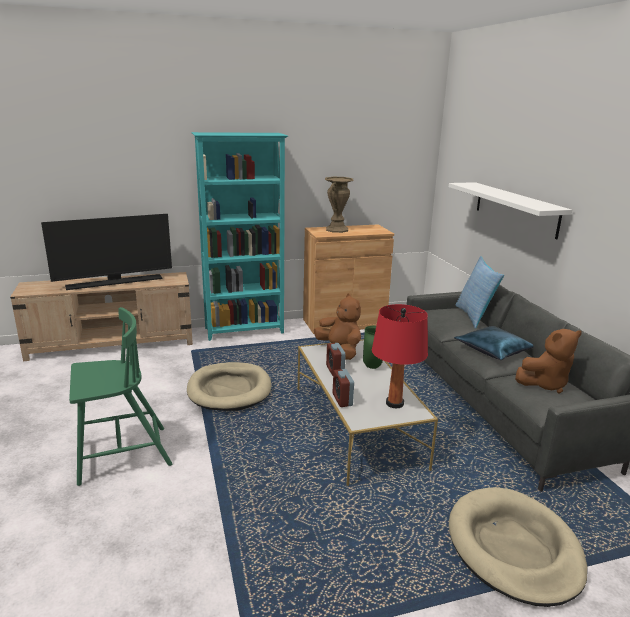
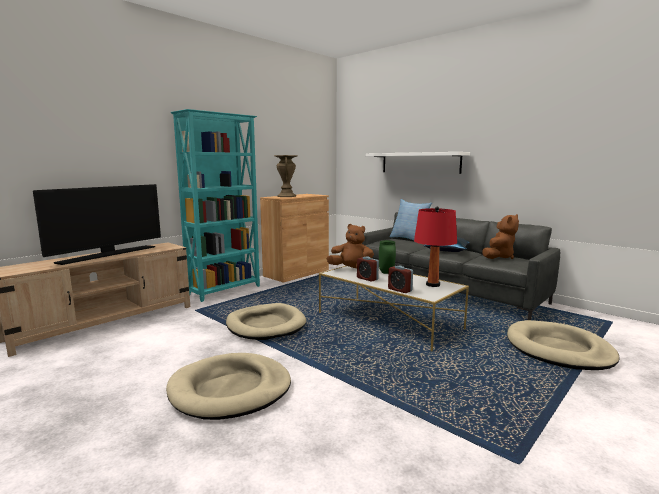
camera: 30 degrees left, 10 degrees down
(121, 455) = (230, 390): green chair -> beige dog bed

